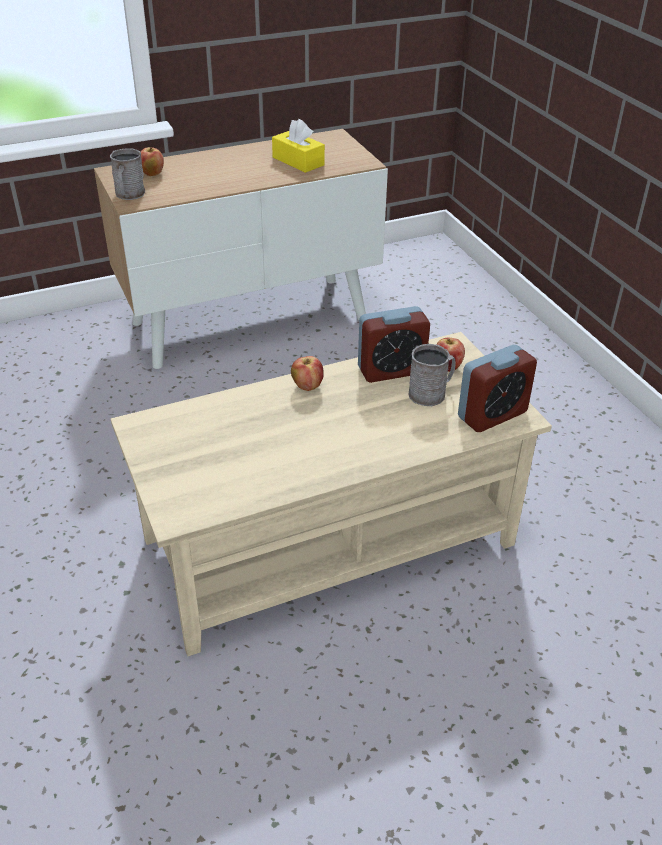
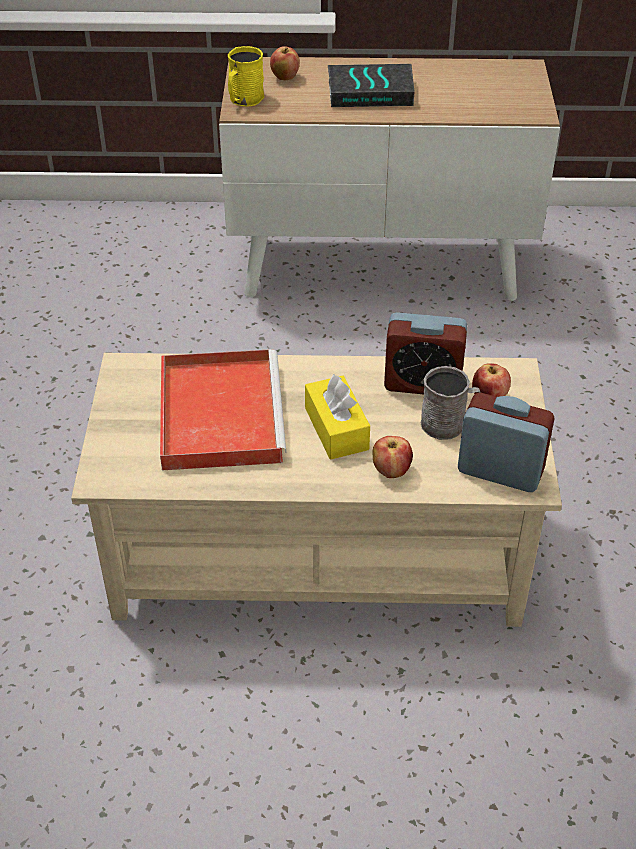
camera: 25 degrees right, 5 degrees up
(129, 195) = (244, 100): grey mug -> yellow mug
(229, 171) = (371, 91): none -> book
(244, 436) = (219, 412): none -> red tray
(298, 161) = (458, 95): yellow tissue box -> yellow tissue box (336, 429)
(307, 386) = (319, 375): apple -> apple (391, 470)
(492, 415) = (500, 471): alarm clock -> alarm clock turned 150 degrees counterclockwise

